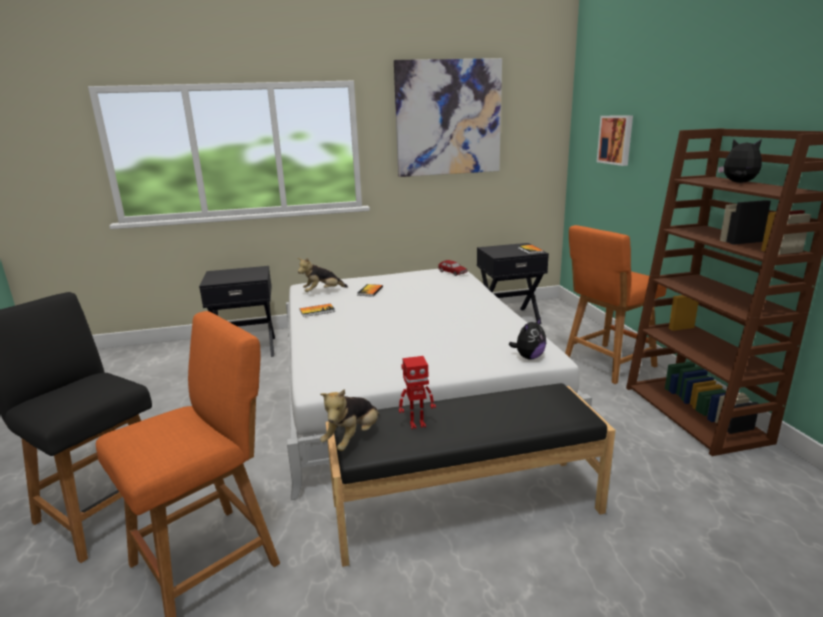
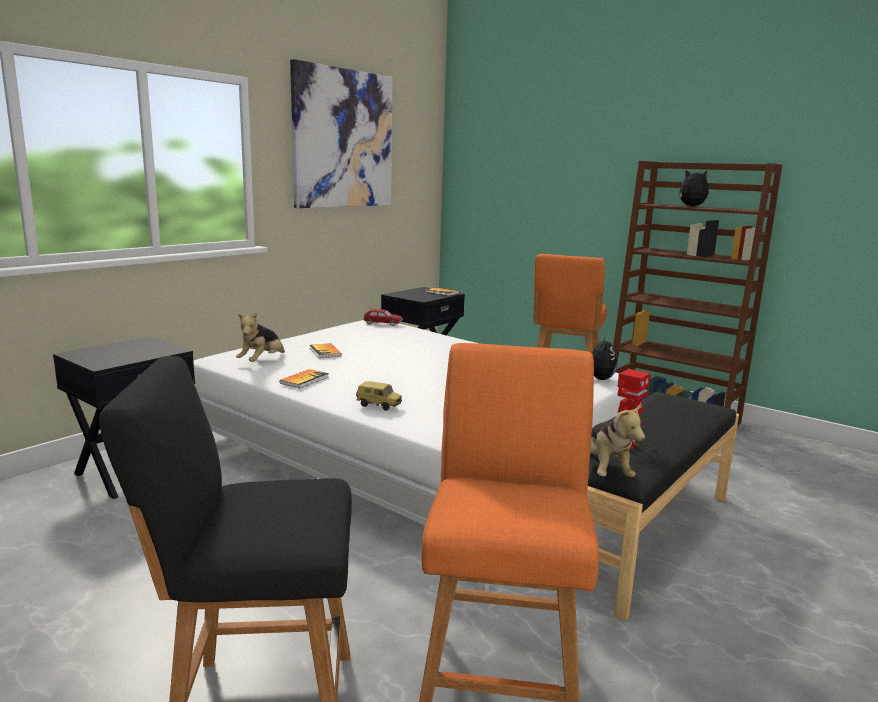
camera: 40 degrees left, 5 degrees down
(320, 341) = (379, 406): none -> toy car
(616, 140) = (519, 173): picture -> none

